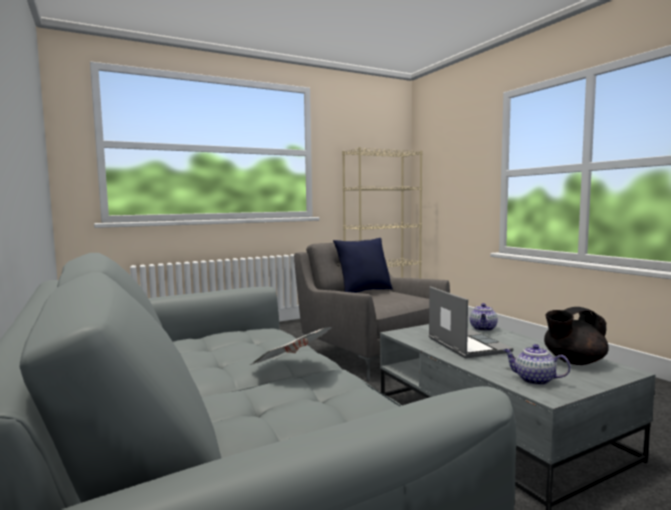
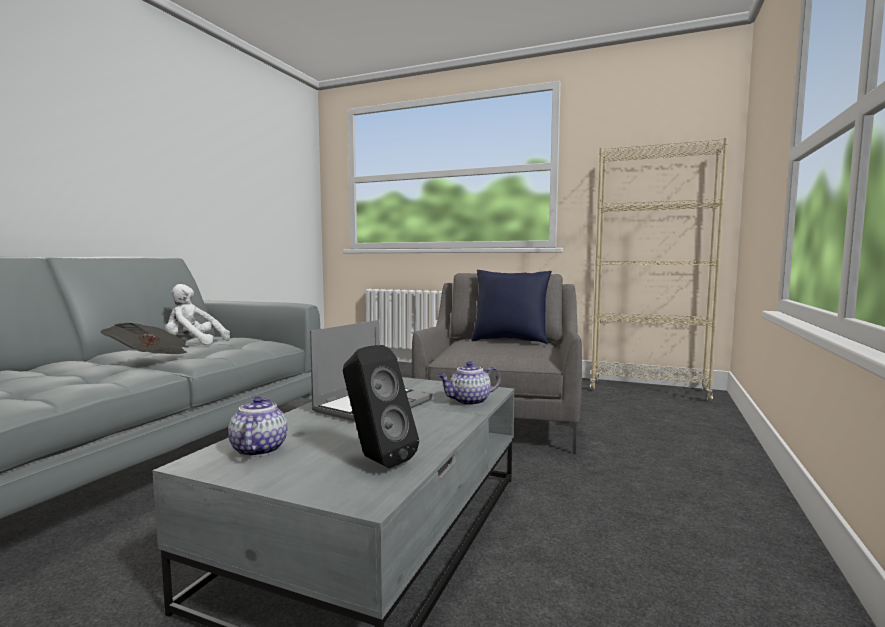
camera: 50 degrees right, 0 degrees up
(214, 349) = (193, 343): none -> white plush toy
(573, 361) = (376, 460): black teapot -> black speaker

